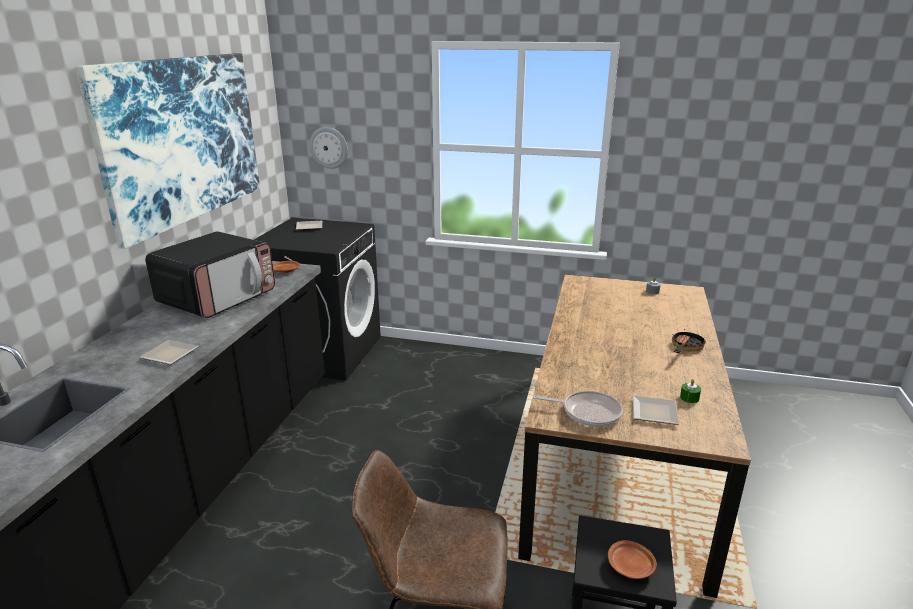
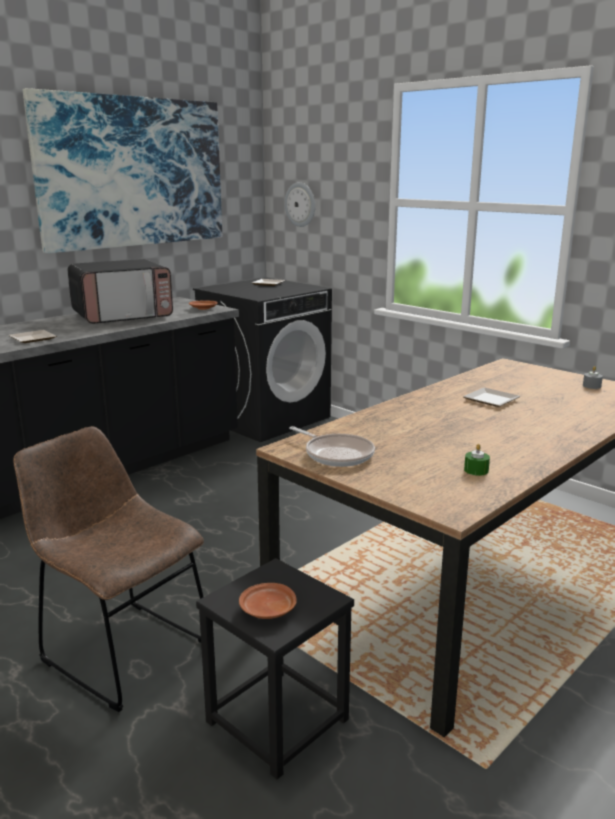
camera: 30 degrees right, 5 degrees down
(652, 411) = (410, 470): plate -> plate (490, 399)
(685, 347) = (549, 434): frying pan -> none

